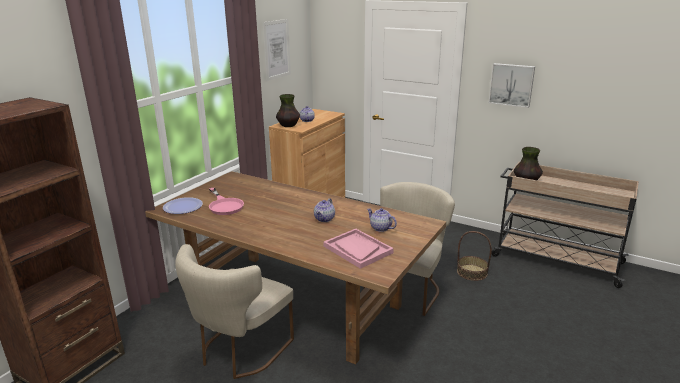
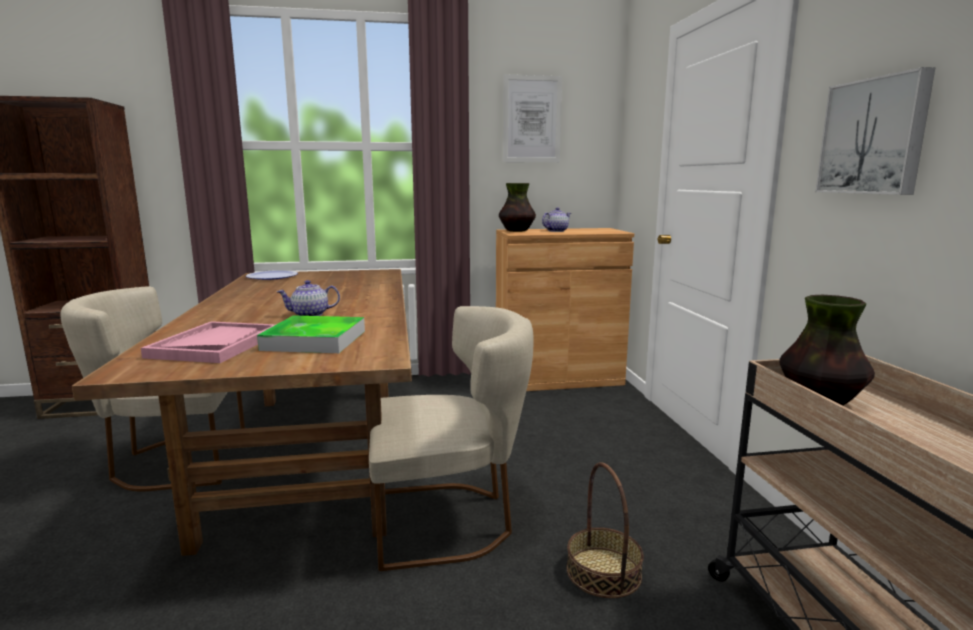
camera: 50 degrees right, 10 degrees down
(224, 205) = (296, 283): pink frying pan -> none
(380, 228) = (314, 340): teapot -> tray

